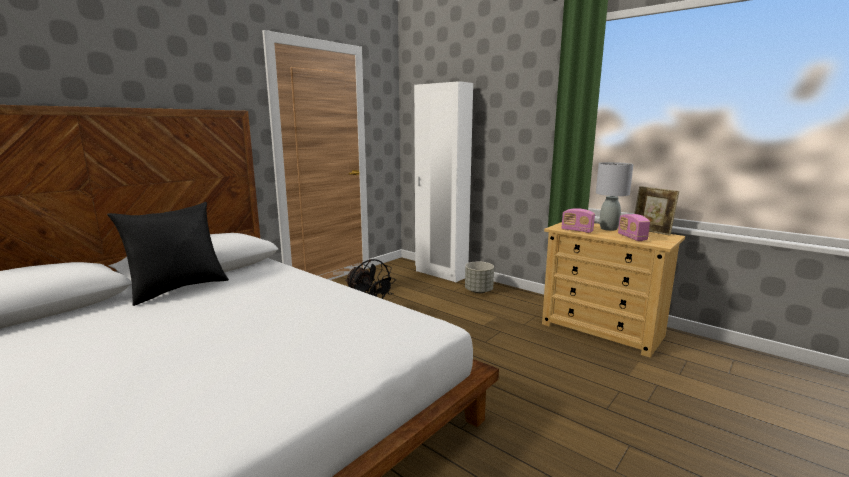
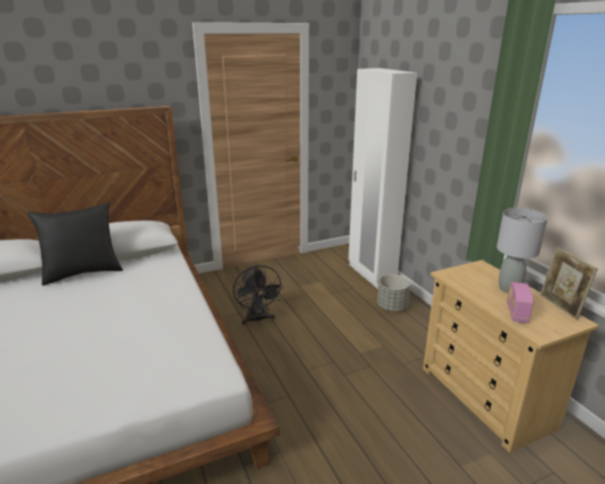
camera: 25 degrees right, 10 degrees up
(577, 231) = (463, 284): radio -> none

